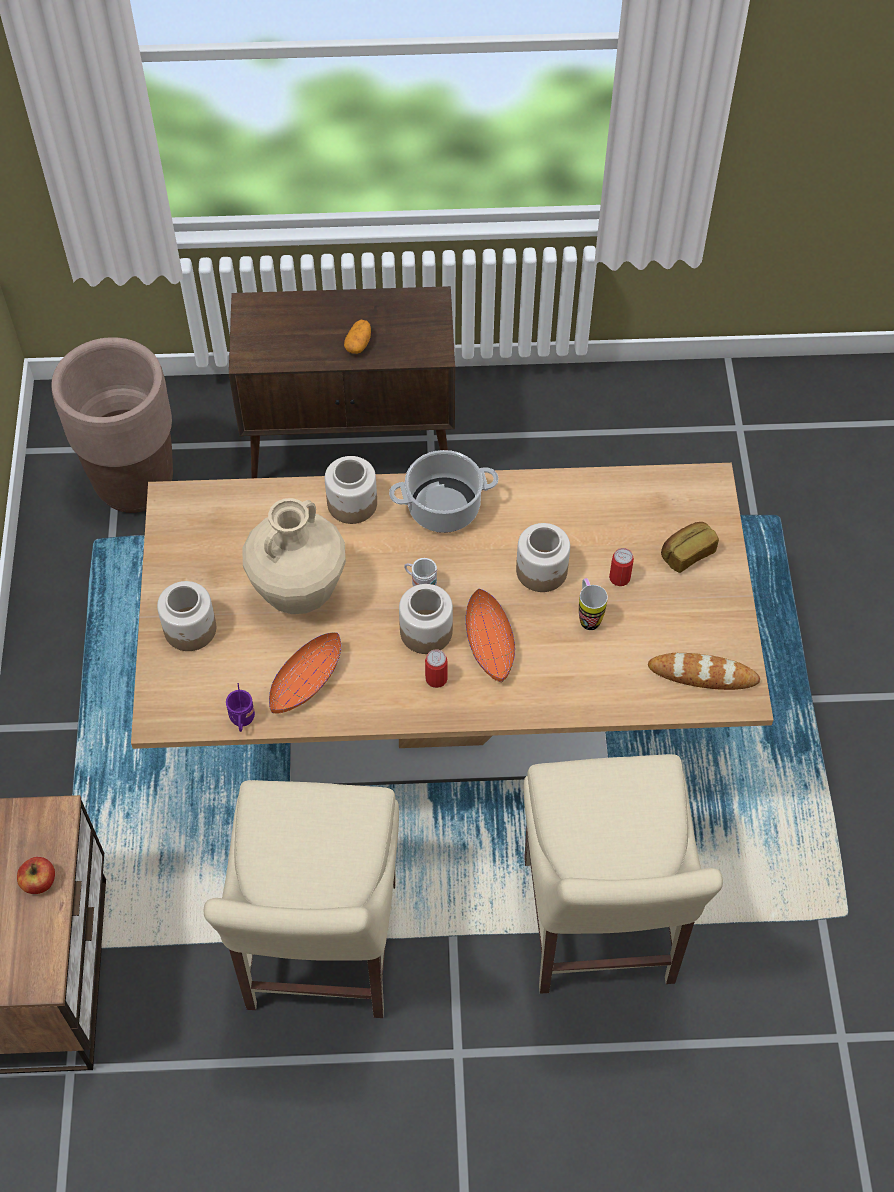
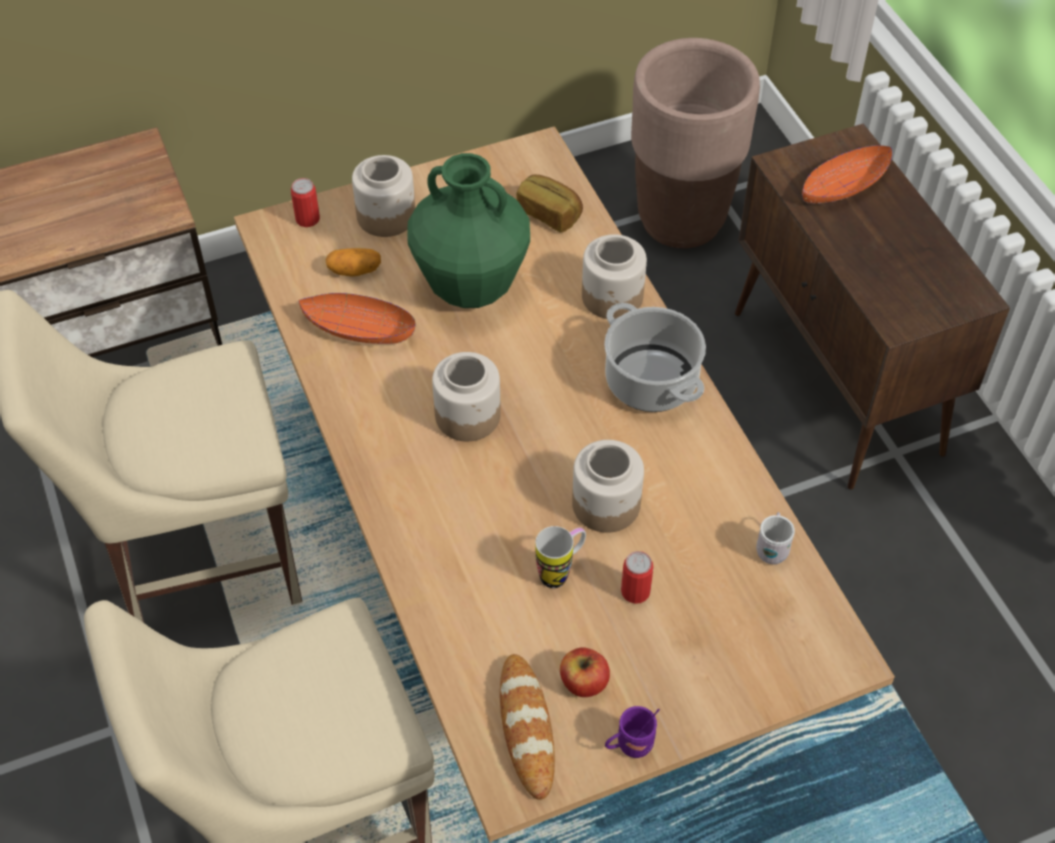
camera: 70 degrees right, 5 degrees down
(39, 882) = (91, 225): apple -> apple (583, 682)
(242, 721) = (289, 292): purple mug -> purple mug (630, 746)
(298, 593) = (470, 288): beige vase -> green vase
(358, 344) = (863, 250): potato -> potato (354, 270)
(421, 584) = (532, 391): white mug -> white mug (772, 548)
(436, 678) = (407, 444): can -> can (307, 219)
(489, 644) = (476, 481): orange bowl -> orange bowl (843, 186)
(687, 553) = (712, 659): bread -> bread (549, 213)

